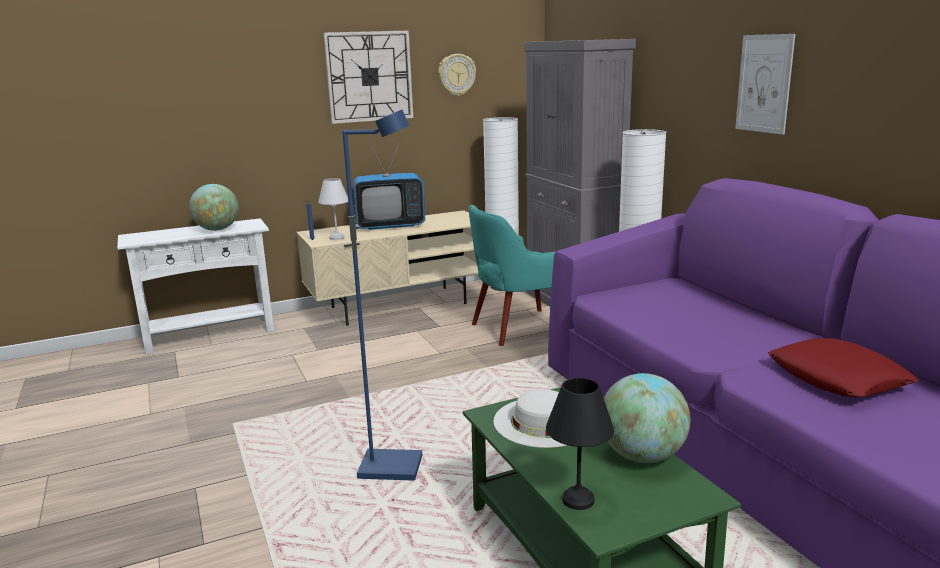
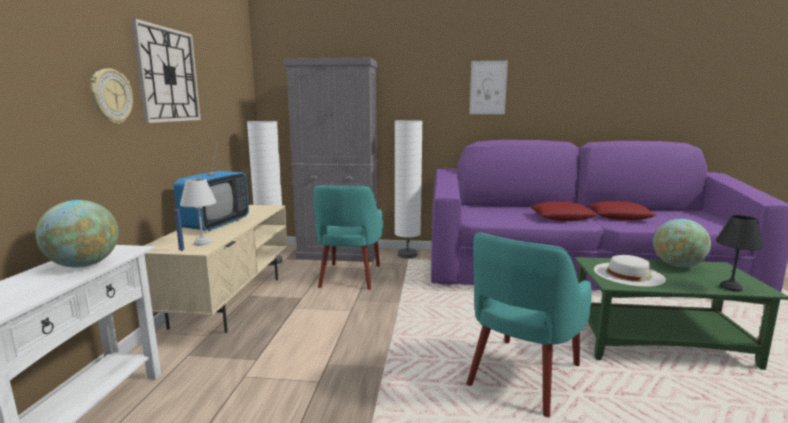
camera: 60 degrees left, 5 degrees down
(392, 467) = (522, 377): blue floor lamp -> turquoise armchair
(456, 75) = (218, 83): wall clock -> wall clock (111, 96)
(732, 339) = (562, 217): none -> red pillow

